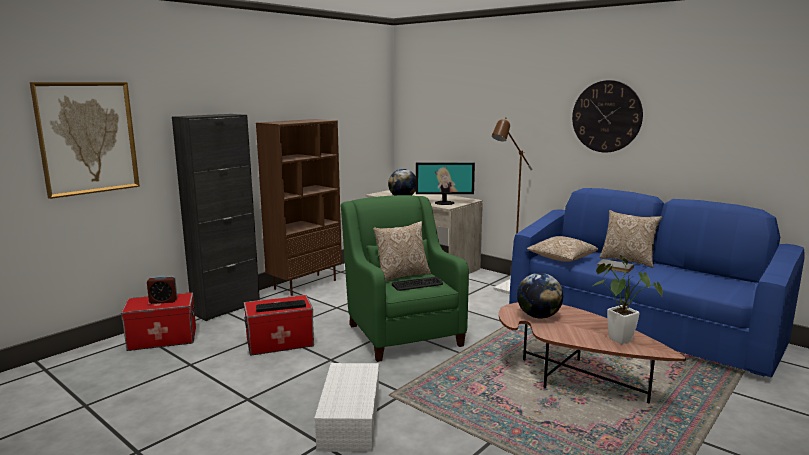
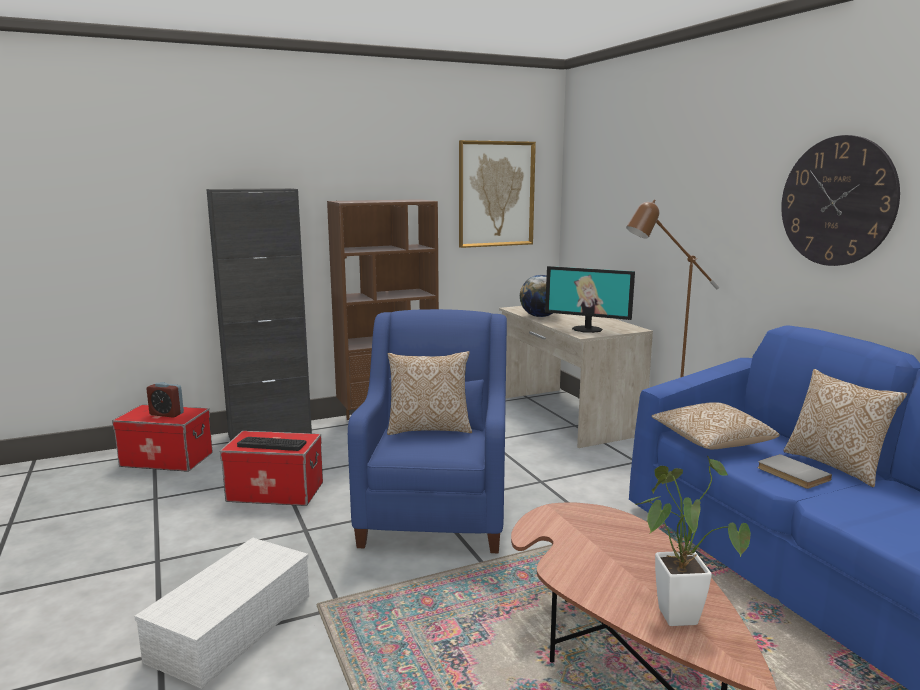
camera: 25 degrees right, 0 degrees up
(87, 138) = (99, 211): picture -> picture (496, 194)
(402, 332) = (436, 510): green armchair -> blue armchair
(417, 284) = (430, 446): keyboard -> none
(538, 316) = (581, 535): globe -> none

